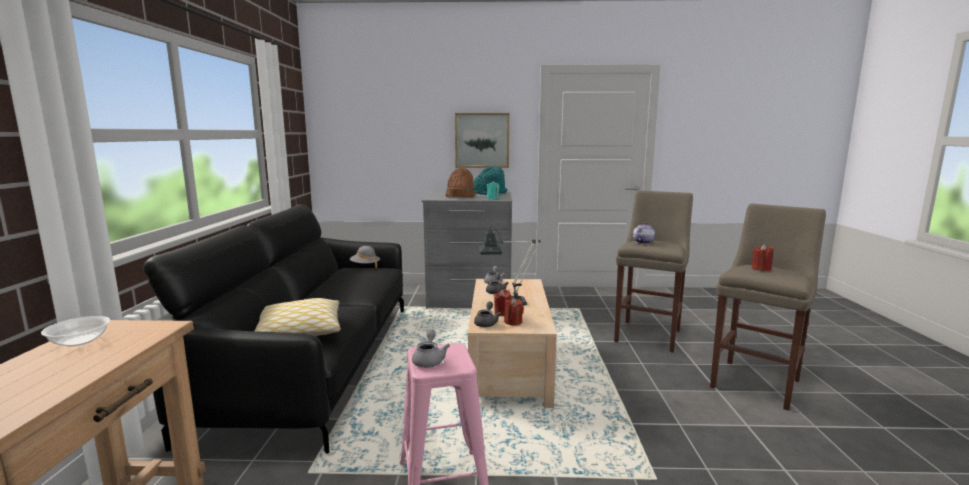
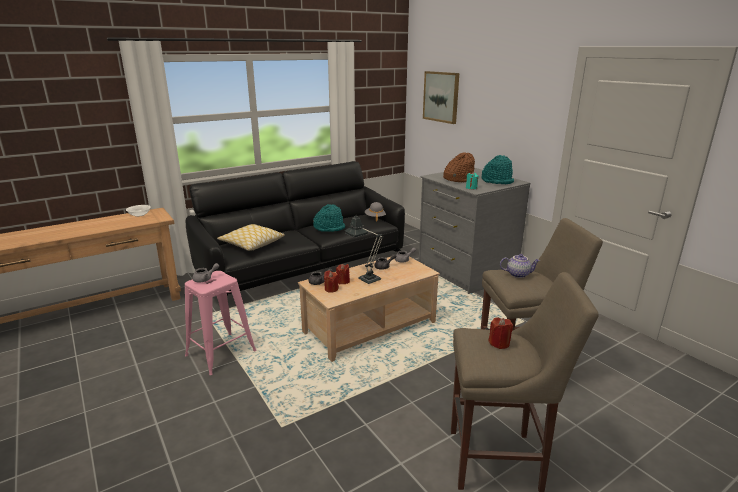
camera: 55 degrees right, 10 degrees up
(348, 286) = (329, 228): none -> turquoise hat
(482, 140) = (515, 126): picture -> picture (441, 97)

